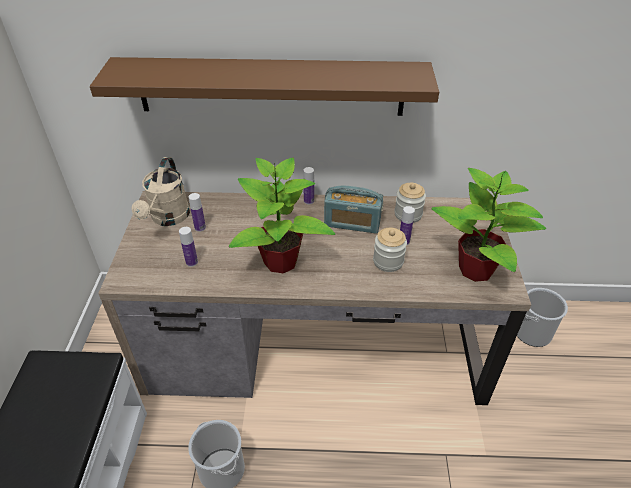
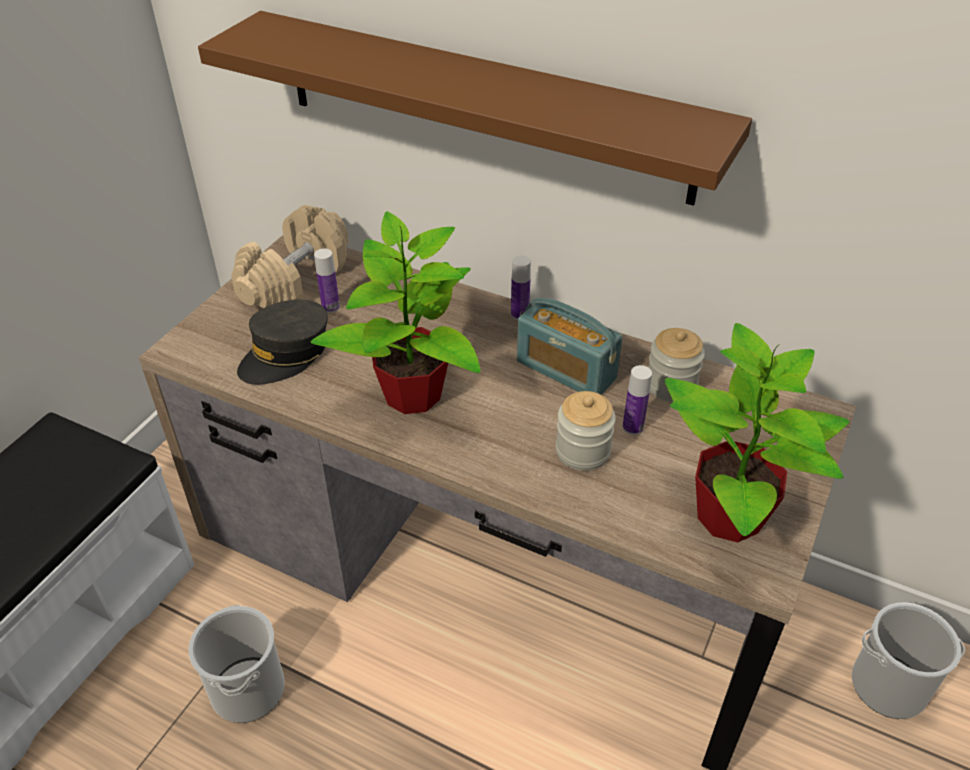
camera: 25 degrees right, 0 degrees up
(168, 218) = (295, 280): beige watering can -> beige dumbbell
(191, 262) = (286, 354): bottle -> grey cap

